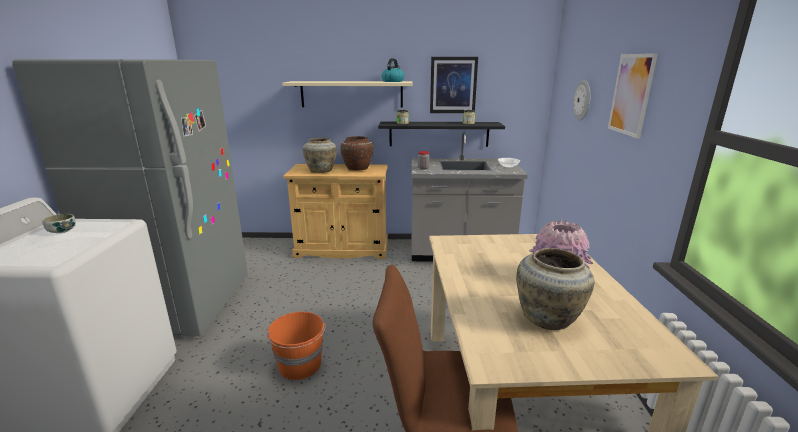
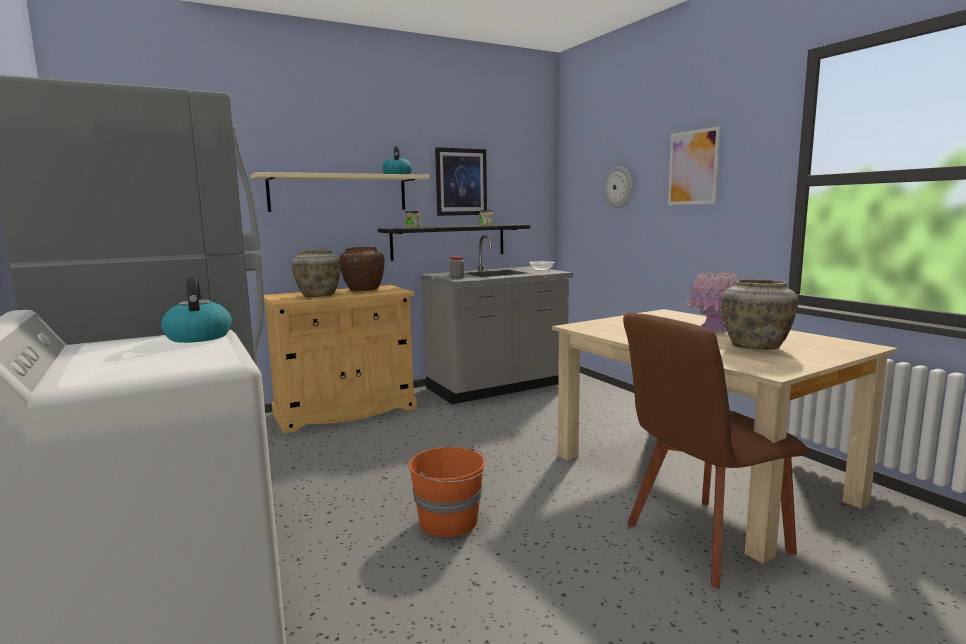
camera: 30 degrees left, 10 degrees down
(62, 231) = (129, 348): bowl -> none
(108, 226) = (198, 337): none -> kettle

